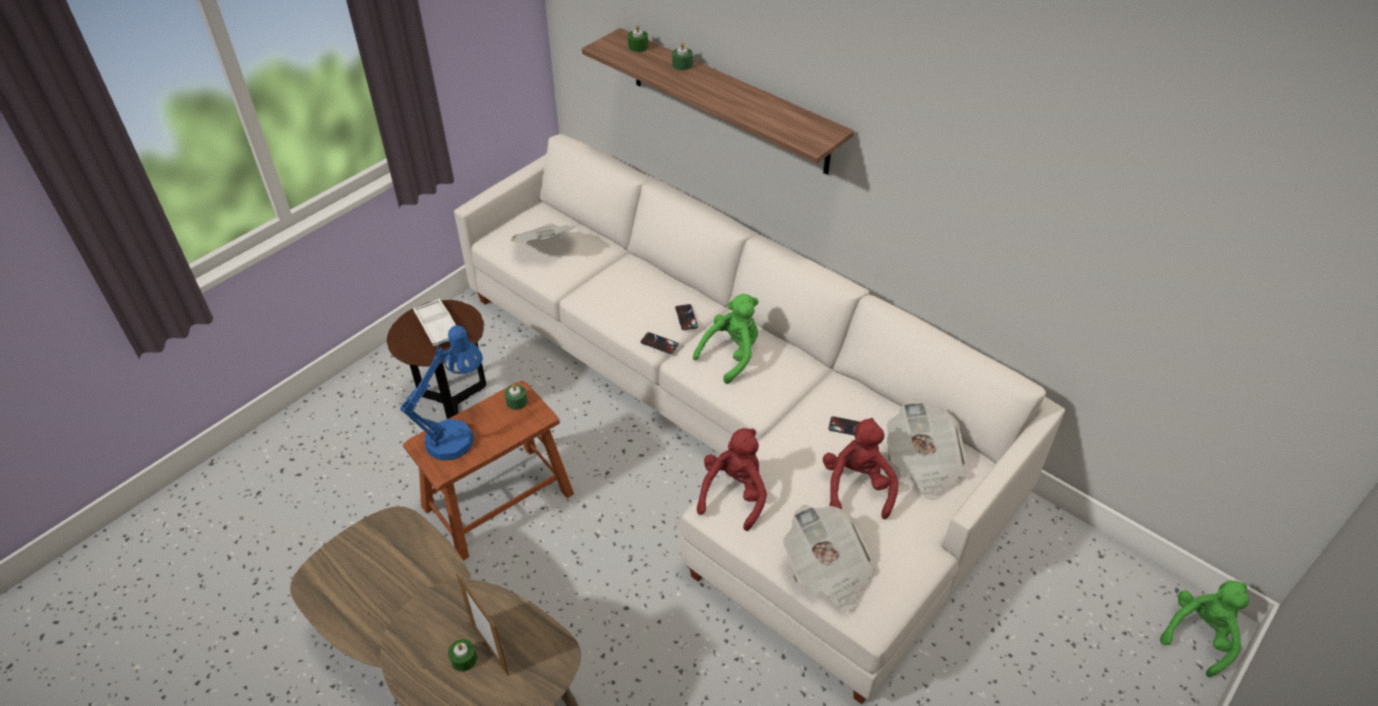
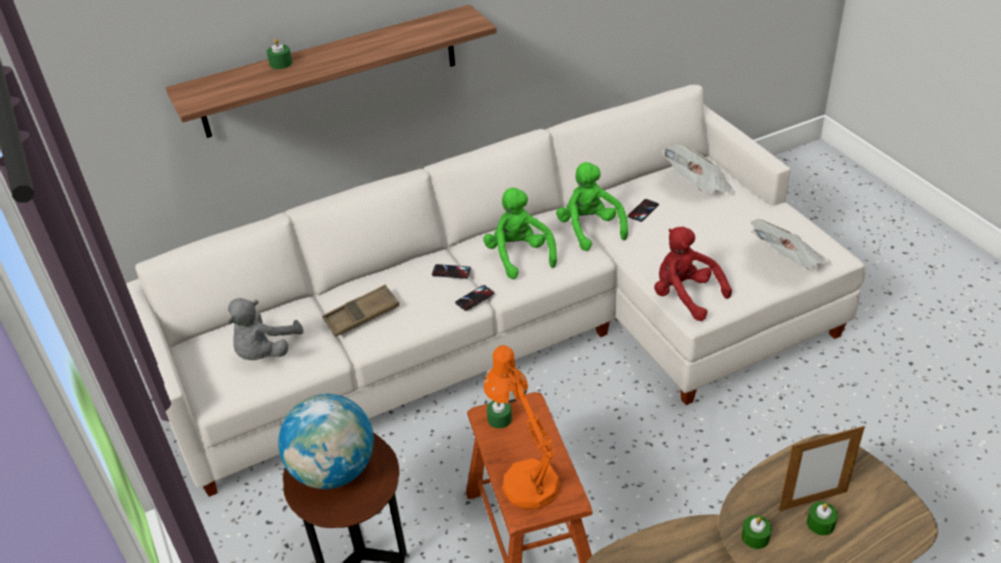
camera: 65 degrees left, 5 degrees down
(438, 326) = (334, 471): white tray -> globe
(458, 435) = (524, 477): blue table lamp -> orange table lamp
(544, 246) = (265, 352): newspaper -> grey plush toy
(606, 282) = (362, 315): none -> brown tray
(638, 47) = (219, 82): green candle -> green candle (755, 537)
(857, 487) = (709, 223): red plush toy -> none
(1199, 636) = (823, 164): green plush toy -> green plush toy (590, 229)

